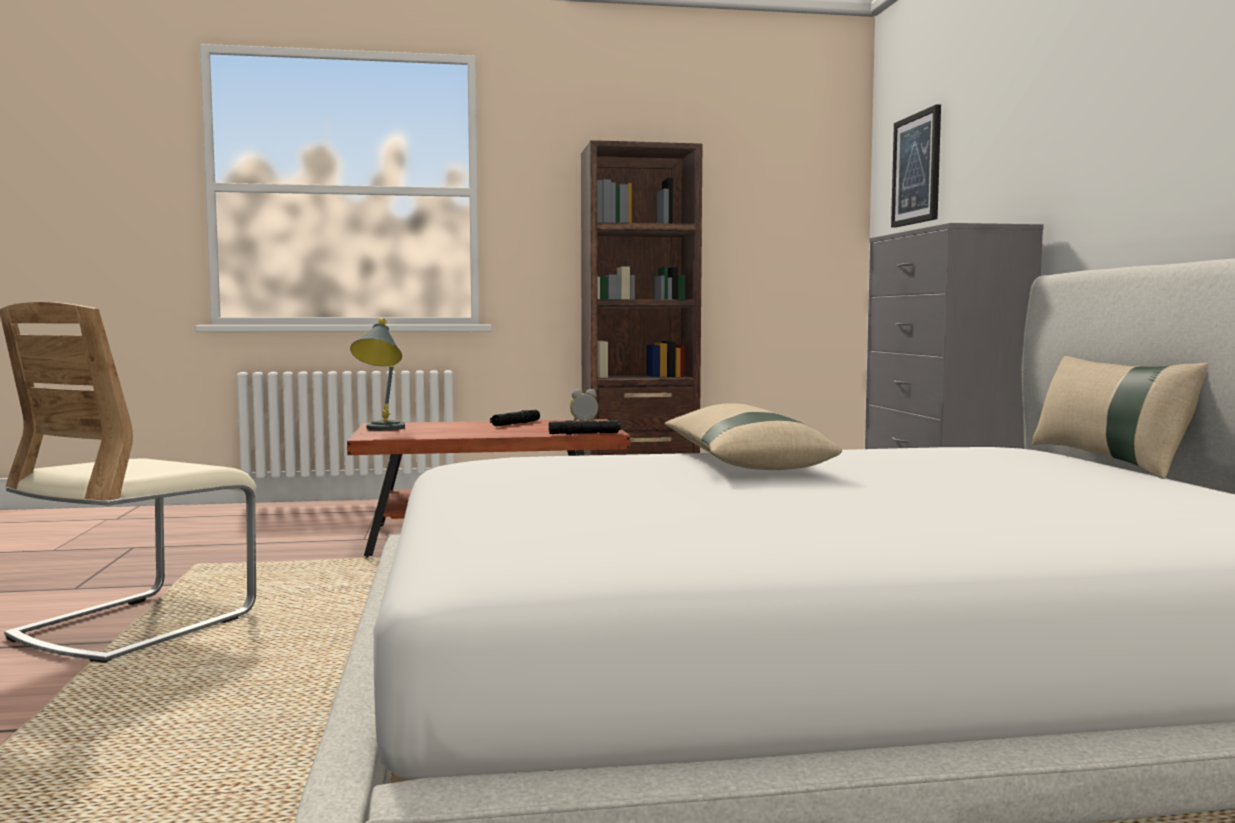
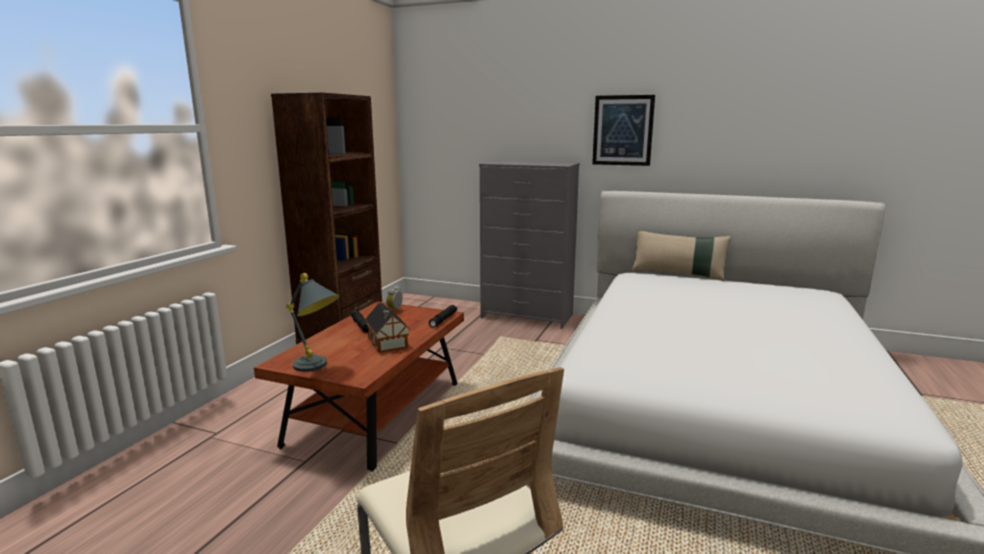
camera: 60 degrees left, 10 degrees up
(475, 432) = (387, 343): none -> toy house
(742, 461) = (662, 319): beige pillow -> none
(917, 169) = (455, 116): picture -> picture (623, 130)

